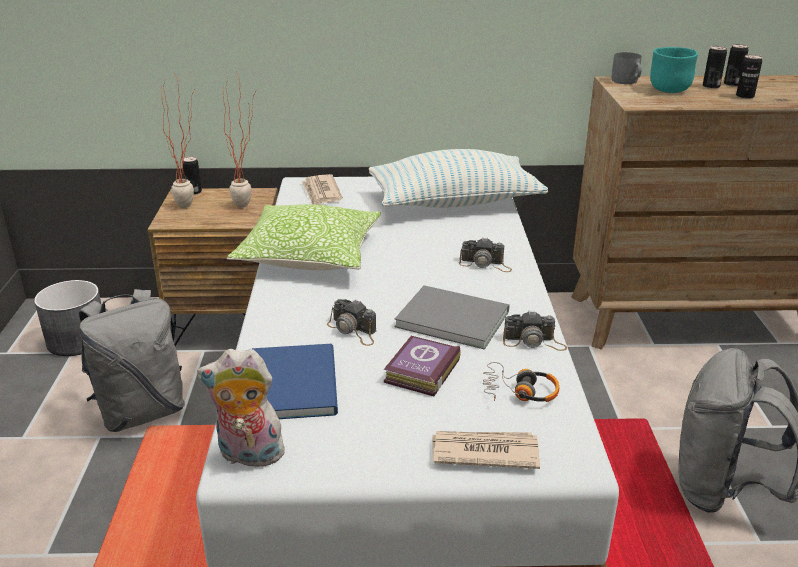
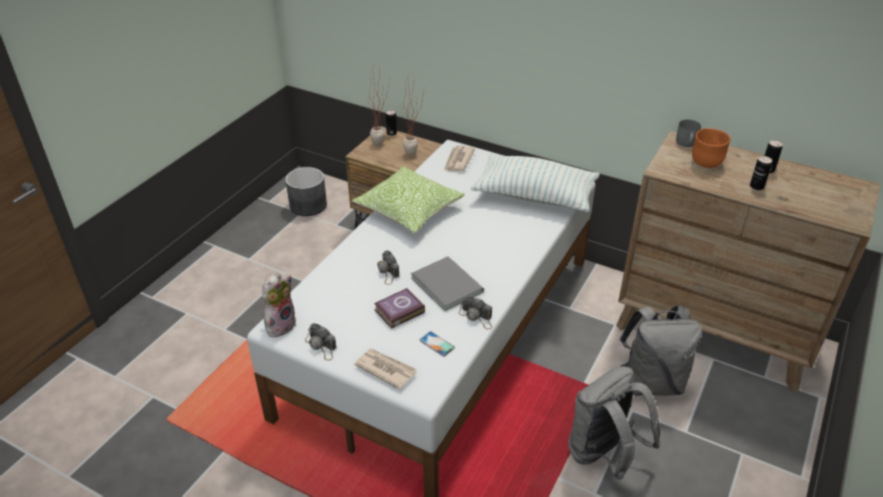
camera: 30 degrees right, 10 degrees up
(142, 412) = (313, 266): grey backpack -> grey backpack (651, 382)
(248, 456) = (280, 324): plush toy -> plush toy turned 90 degrees clockwise
(296, 382) = (333, 292): blue book -> none
(485, 264) = (504, 253): camera -> camera (321, 346)
(519, 391) = (437, 344): headphones -> phone
(669, 90) = (706, 162): turquoise bowl -> orange bowl
(711, 86) = (746, 167): can -> none

